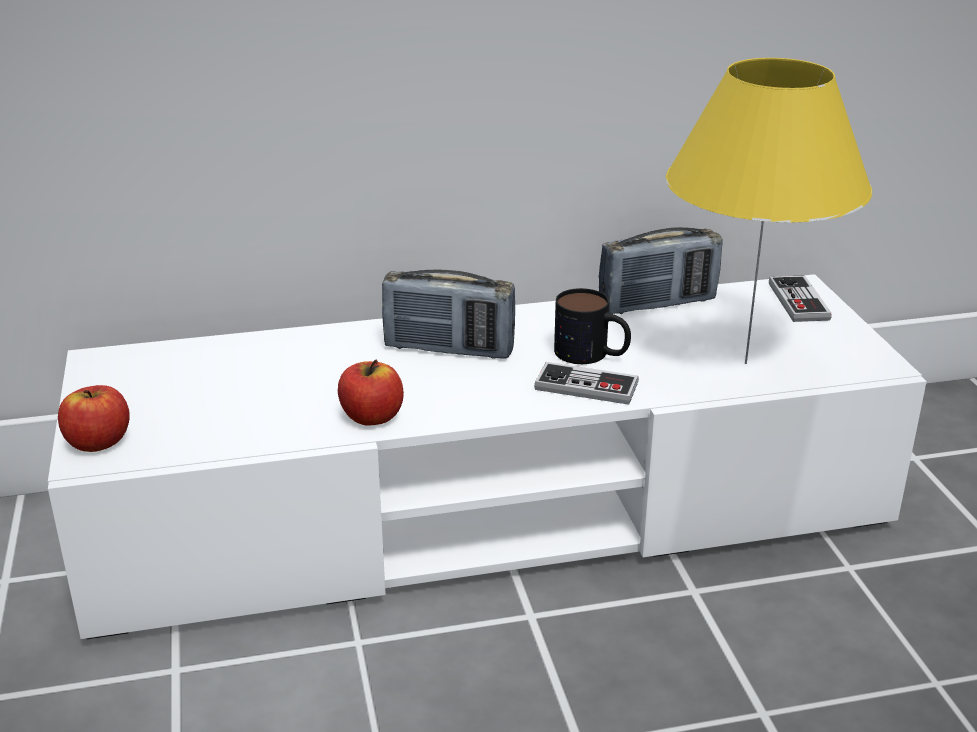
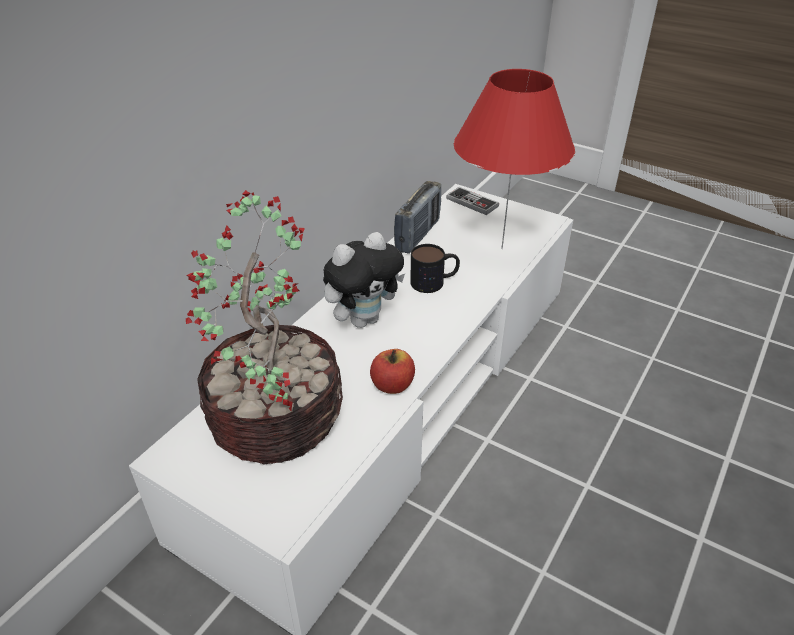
camera: 45 degrees left, 10 degrees up
(98, 442) = (268, 511): apple -> none
(228, 380) = (276, 416): none -> potted plant
(449, 349) = (364, 319): radio -> plush toy
(586, 387) = (460, 301): game controller -> none
(745, 363) = (501, 248): yellow table lamp -> red table lamp

